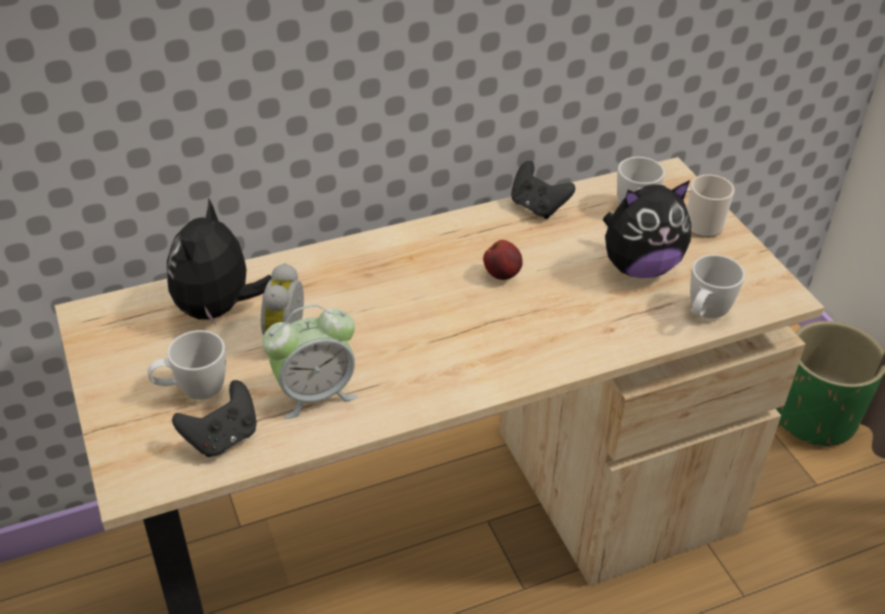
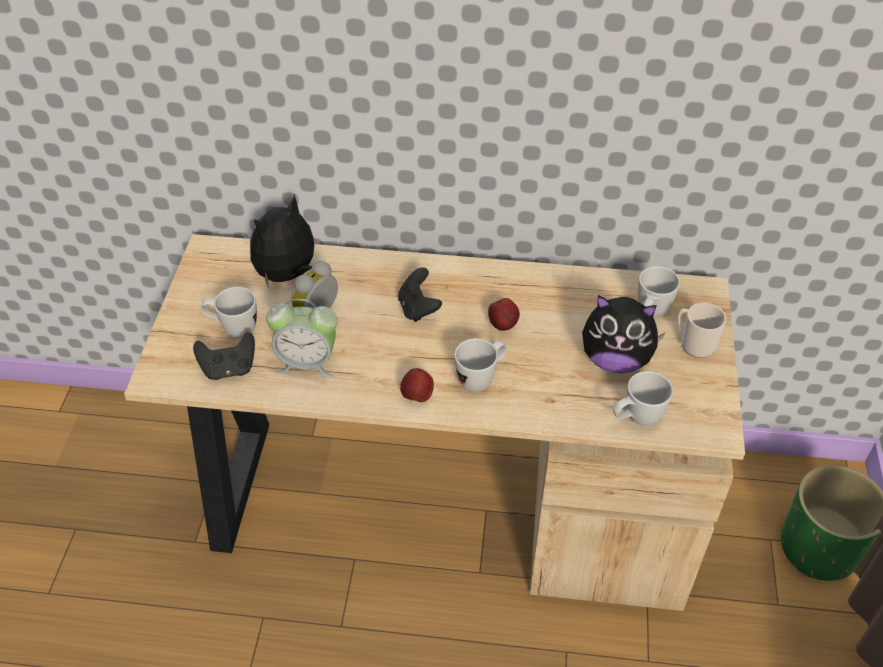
camera: 30 degrees right, 5 degrees up
(469, 380) = (417, 396): none -> apple
(522, 335) = (481, 378): none -> white mug
(537, 207) = (573, 280): black game controller -> black game controller (418, 308)

